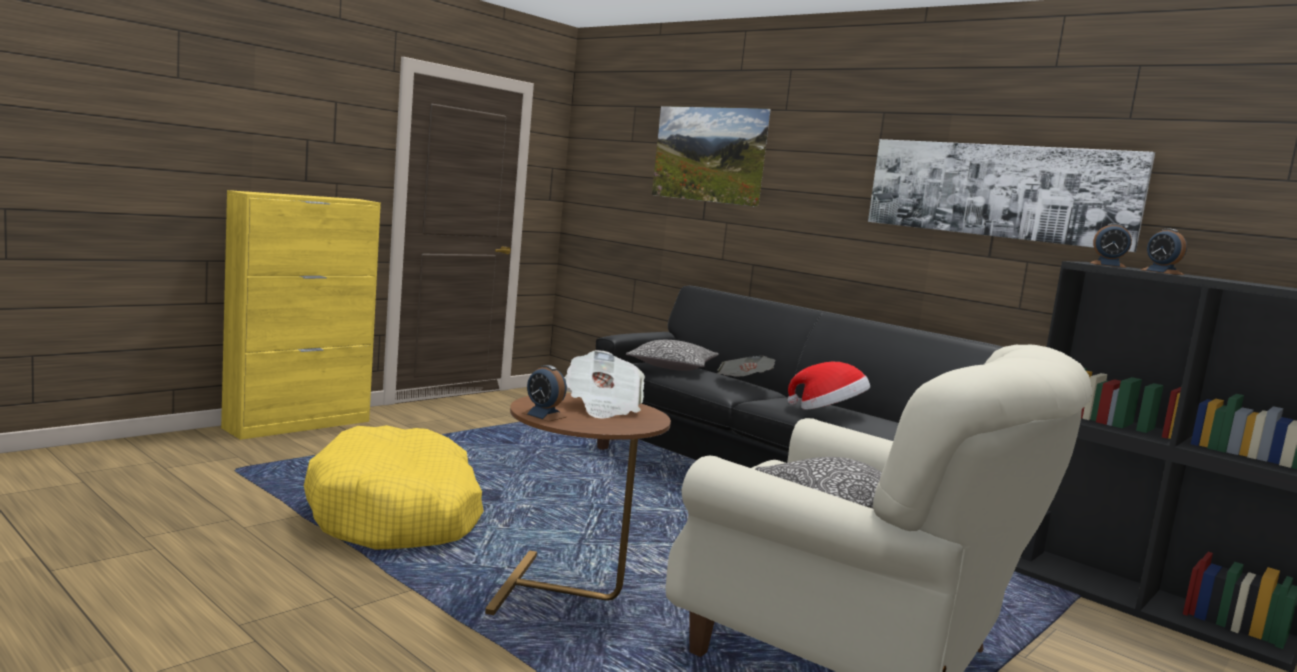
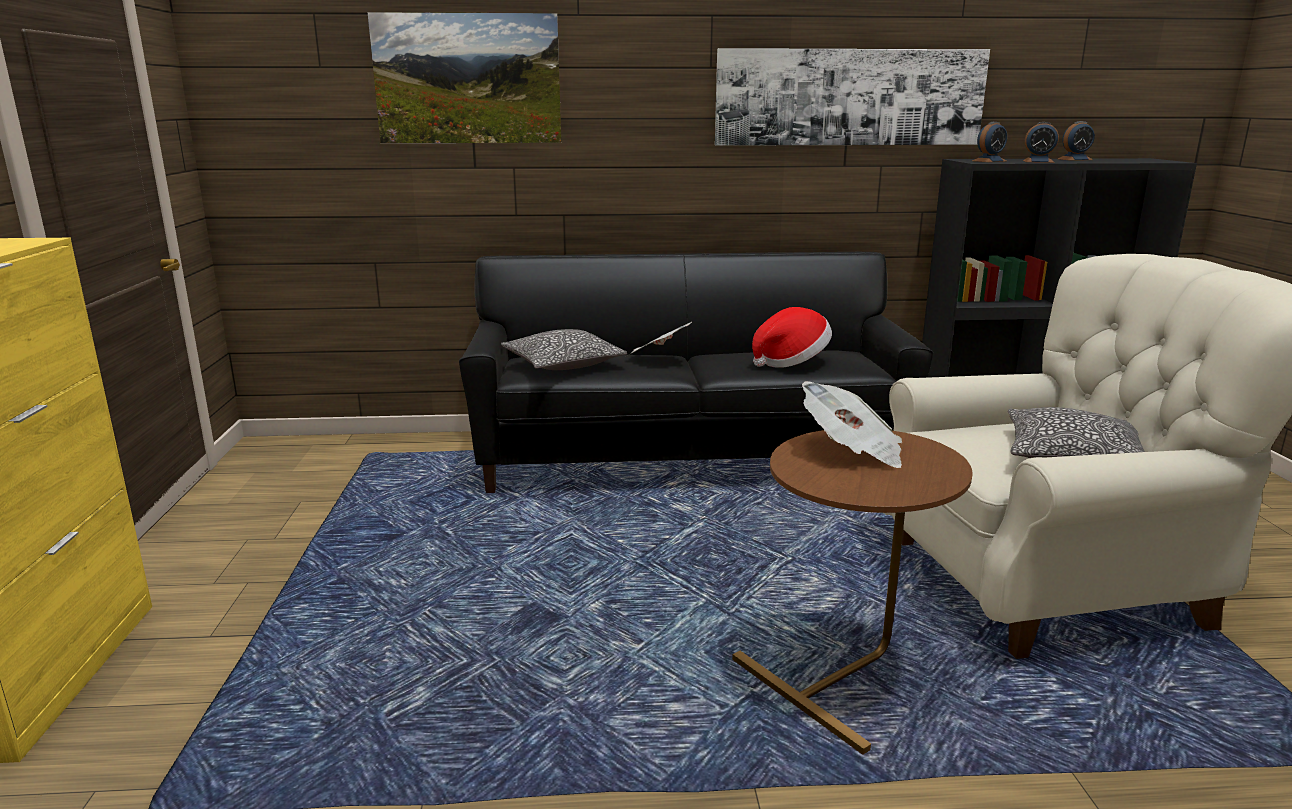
camera: 45 degrees left, 10 degrees up
(396, 514) = (514, 711): yellow dog bed -> none
(544, 415) = (877, 491): alarm clock -> alarm clock (1074, 159)

